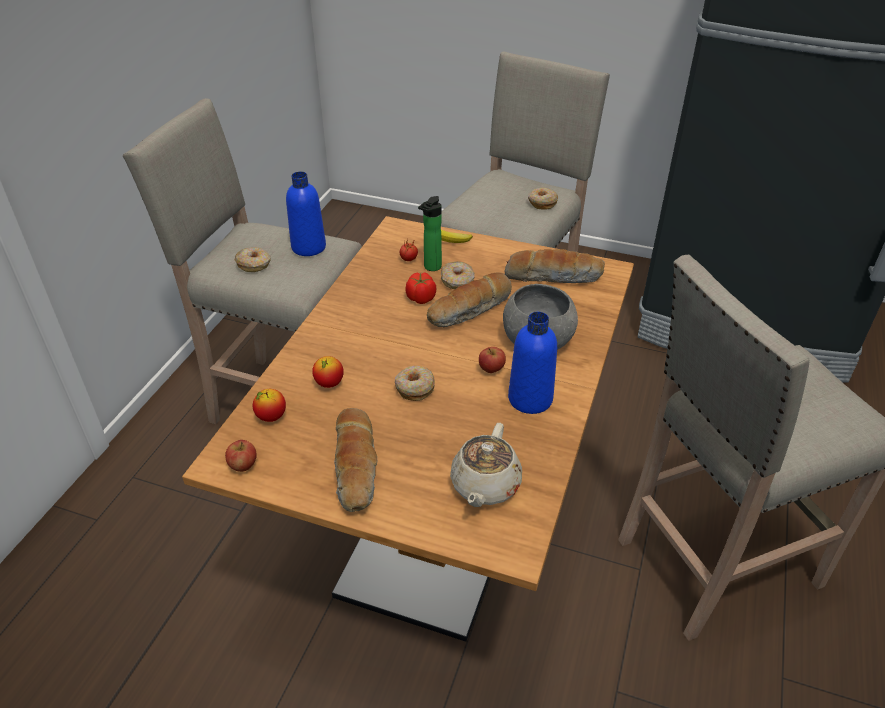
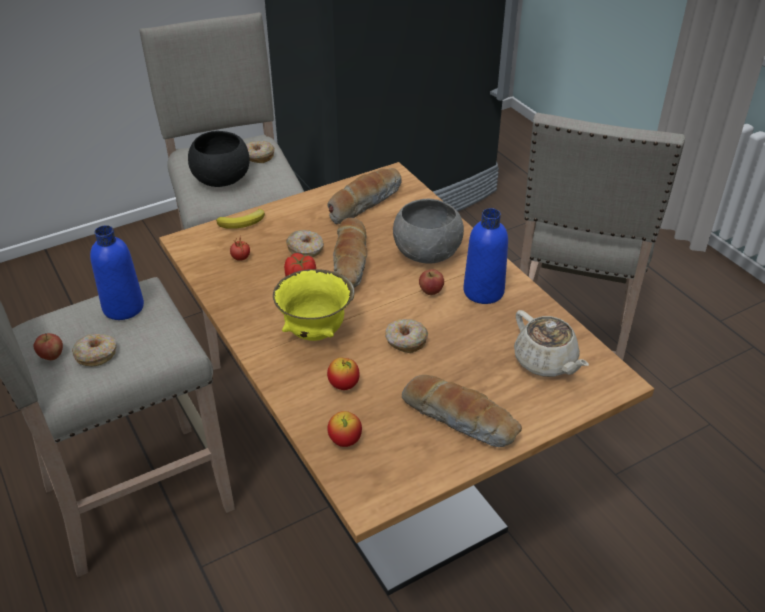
camera: 50 degrees left, 0 degrees up
(243, 465) = (386, 487): apple -> apple (51, 356)
(370, 338) = (315, 333): none -> yellow bowl
(431, 268) = (269, 253): bottle -> none
(491, 204) = (221, 179): none -> black bowl

